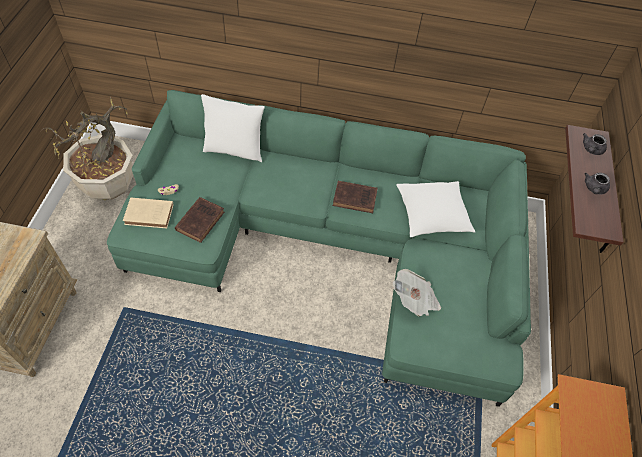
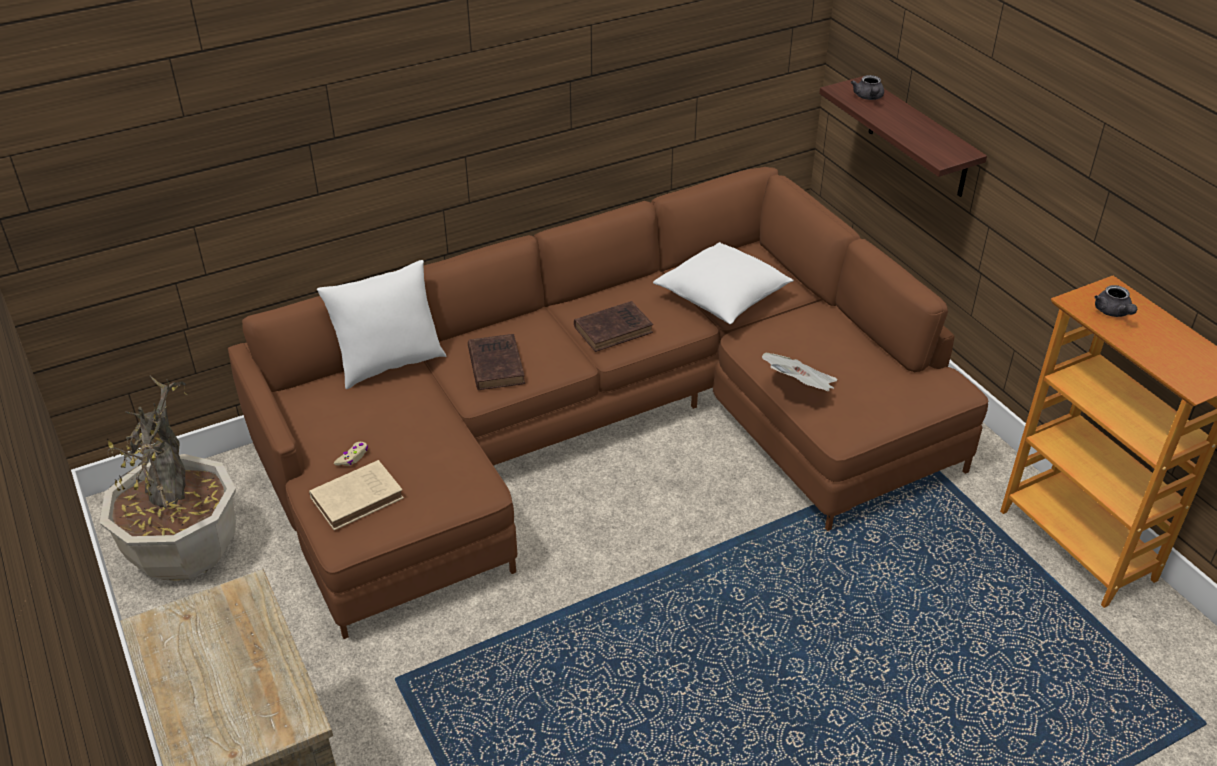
camera: 35 degrees left, 15 degrees down
(201, 220) = (441, 462): brown book -> brown book (496, 364)
(335, 245) = (608, 429): green sofa -> brown sofa
(593, 189) = (911, 127): grey teapot -> grey teapot (1113, 312)

